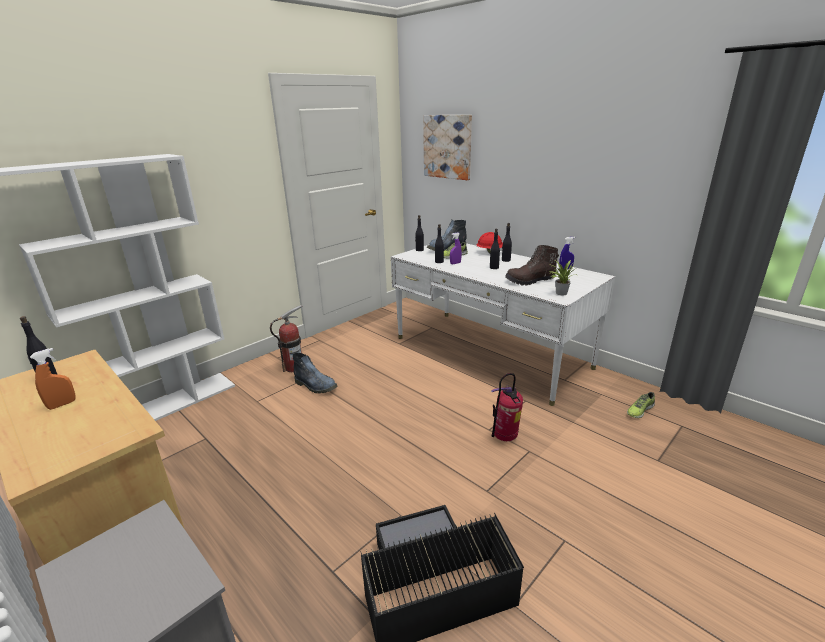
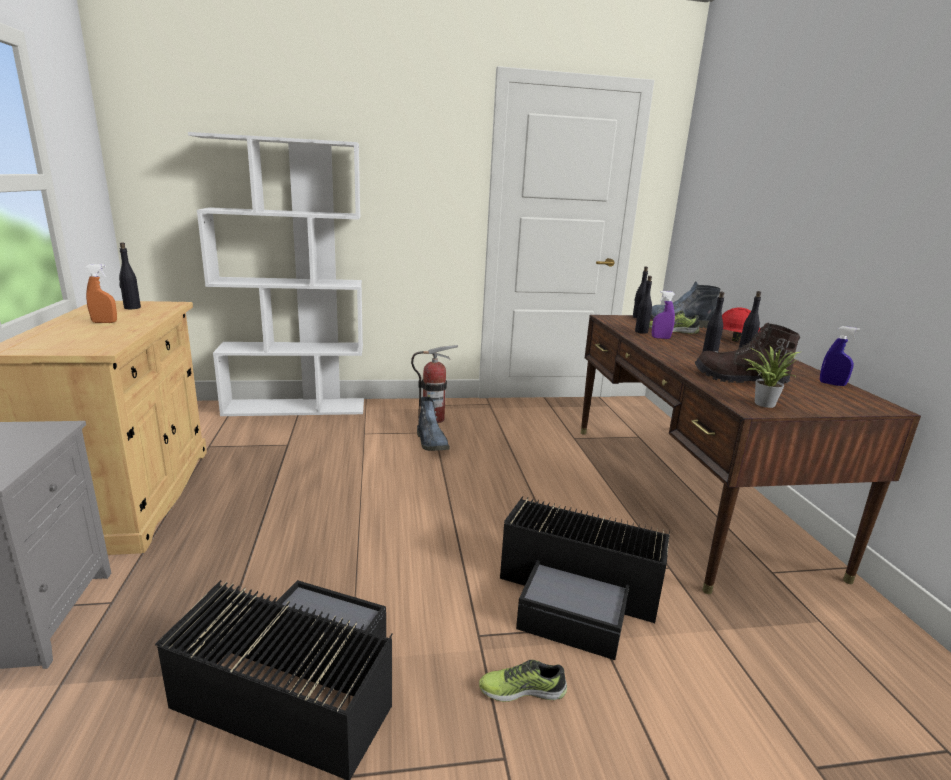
camera: 35 degrees right, 5 degrees down
(447, 147) = (728, 179): picture -> none
(489, 352) = (687, 491): white desk -> brown desk
(504, 438) = (579, 593): fire extinguisher -> black storage box
(639, 410) = (873, 679): shoe -> shoe (522, 689)

